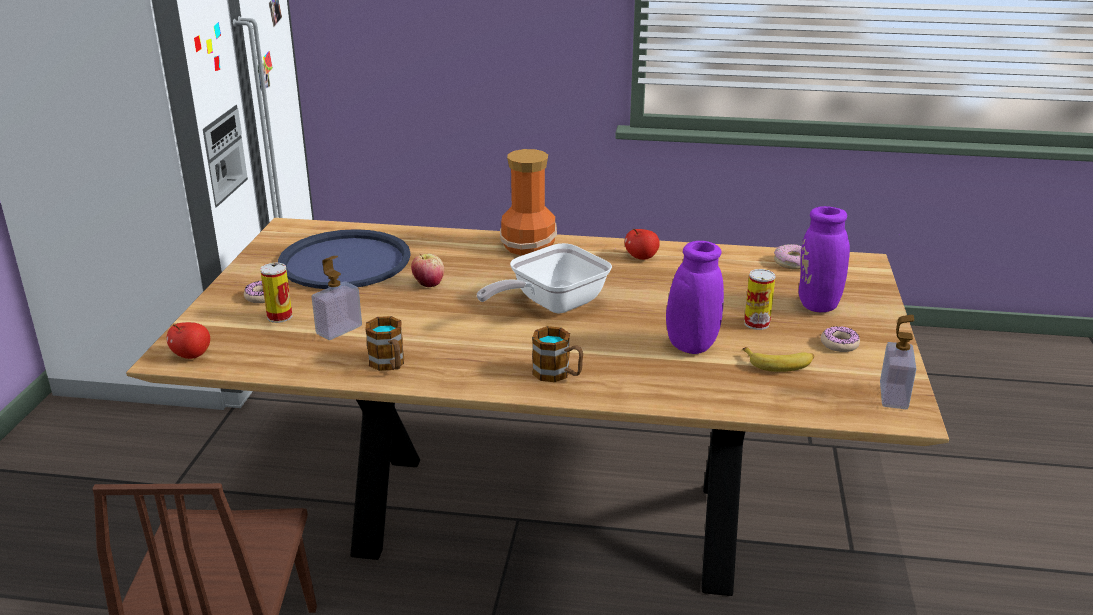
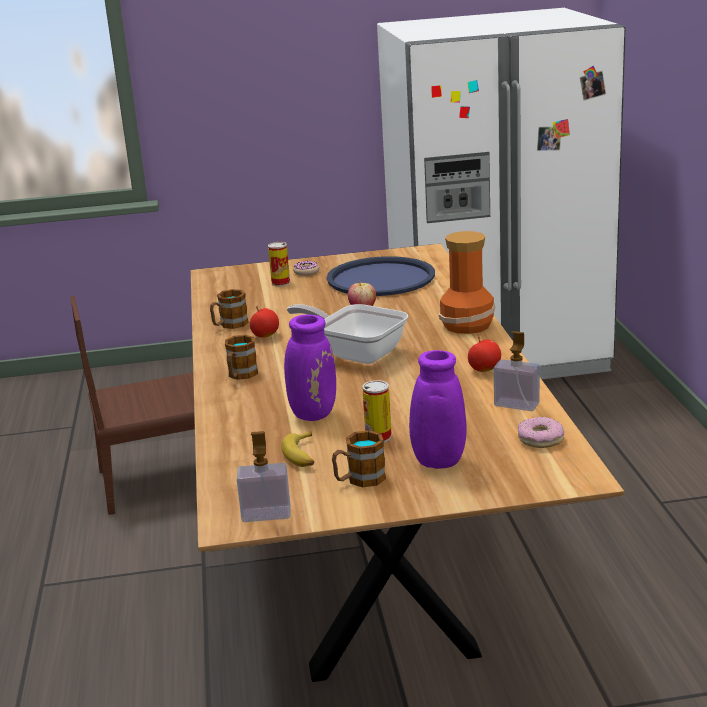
camera: 75 degrees right, 5 degrees down
(192, 355) = (216, 277): apple -> apple (265, 336)
(339, 330) = (271, 301): soap dispenser -> soap dispenser (516, 404)
(839, 344) = (359, 480): donut -> mug

